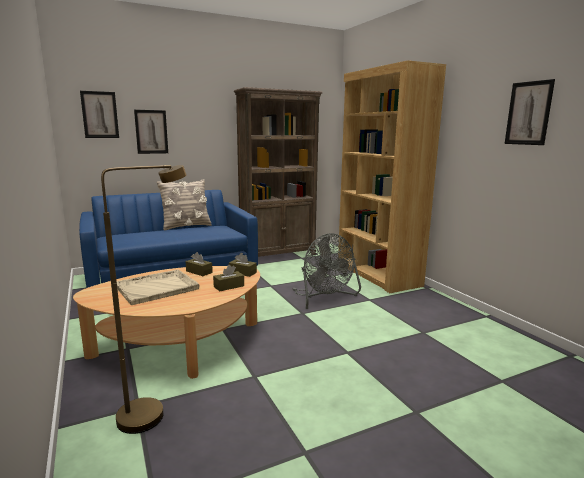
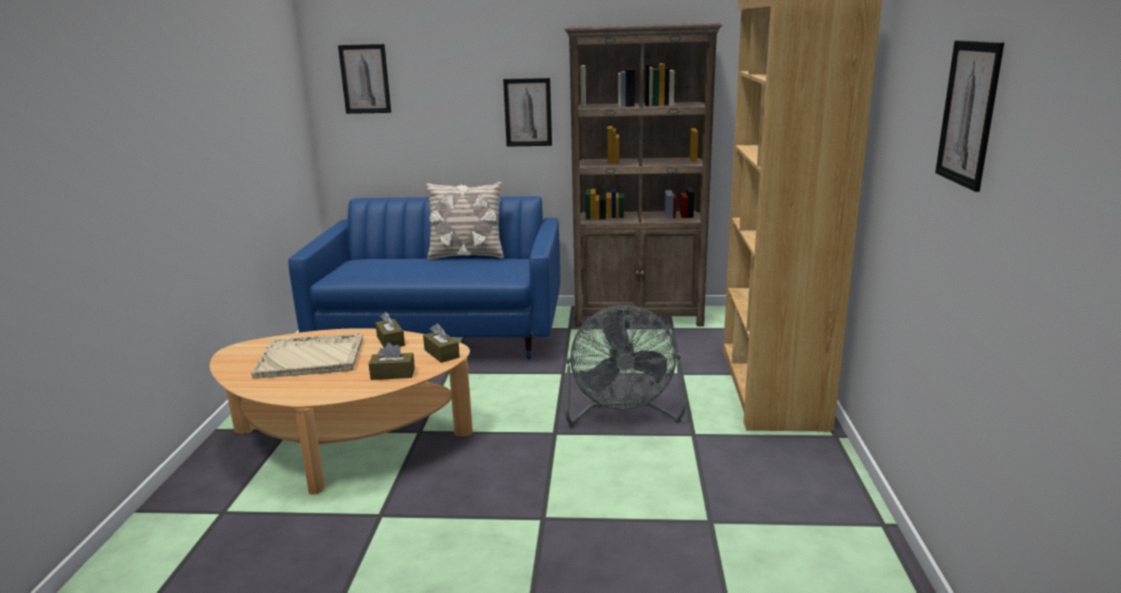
camera: 30 degrees right, 5 degrees up
(151, 132) = (437, 102): picture -> picture (528, 112)
(153, 412) = (229, 525): brown floor lamp -> none

